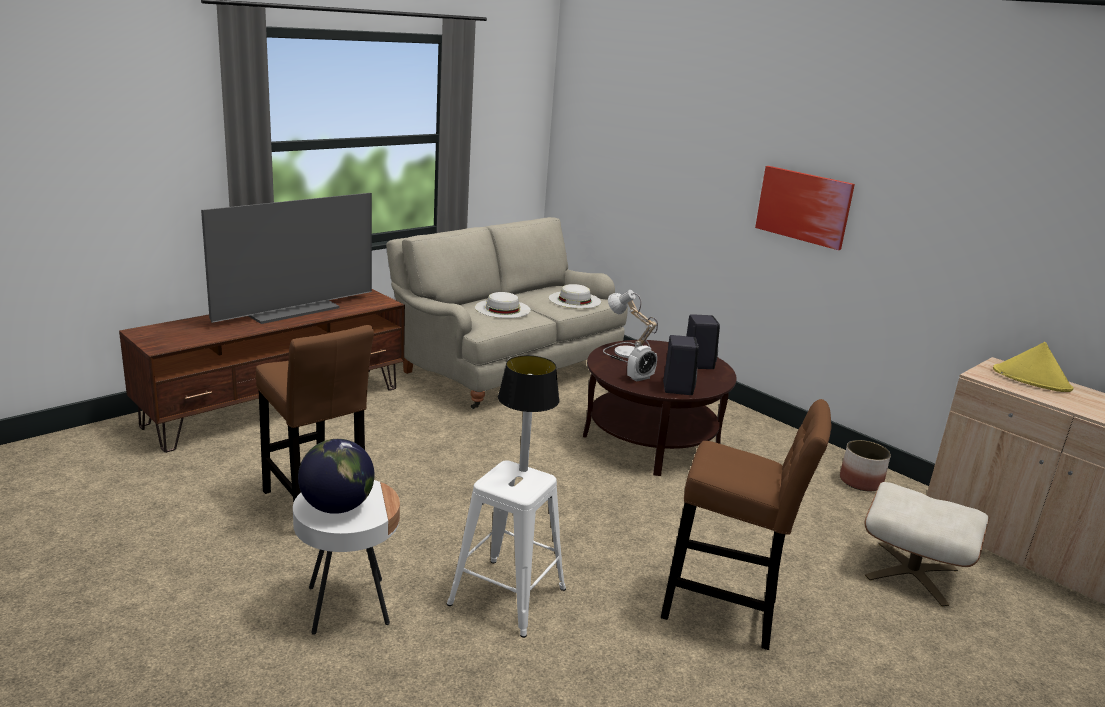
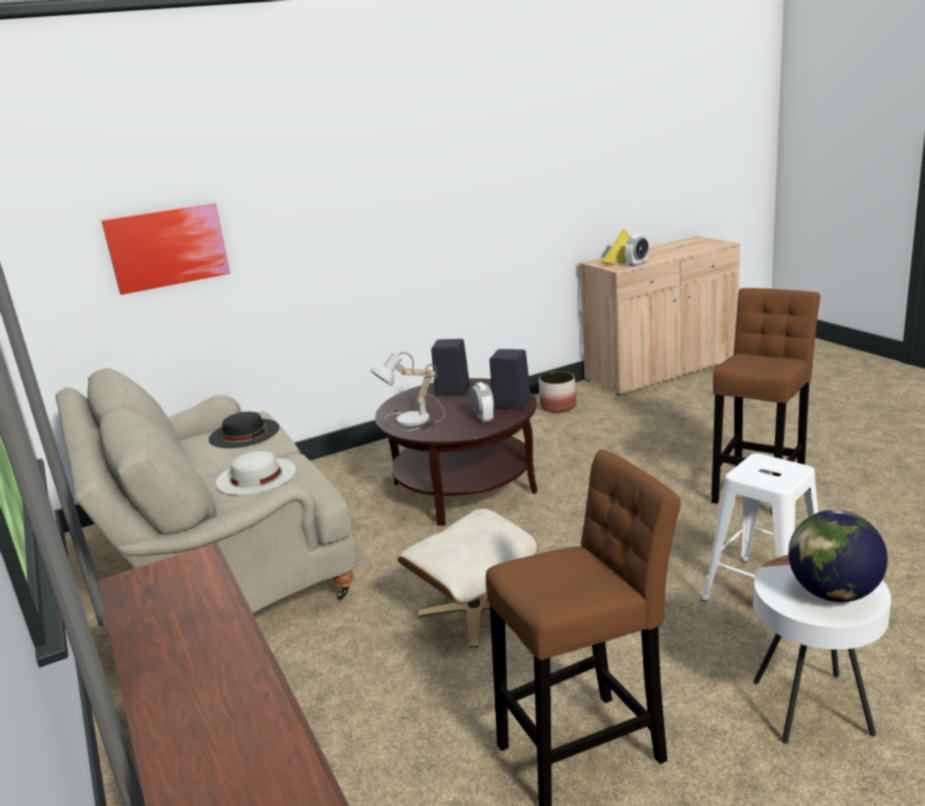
camera: 70 degrees left, 0 degrees up
(292, 309) = (174, 655): television -> none
(522, 469) = (746, 467): table lamp -> none
(574, 300) = (244, 433): white hat -> black hat
(803, 206) = (400, 214): picture -> picture (167, 247)
(912, 573) = (690, 411): beige ottoman -> beige ottoman (474, 610)
(1010, 386) = (637, 264): none -> alarm clock

